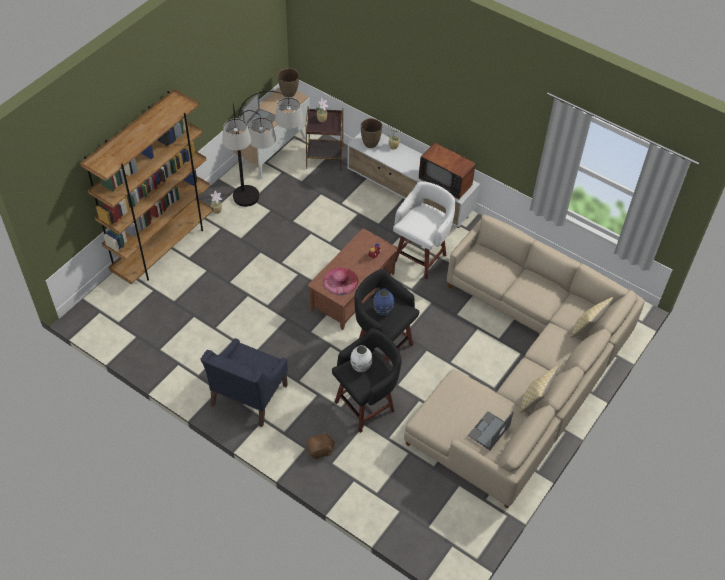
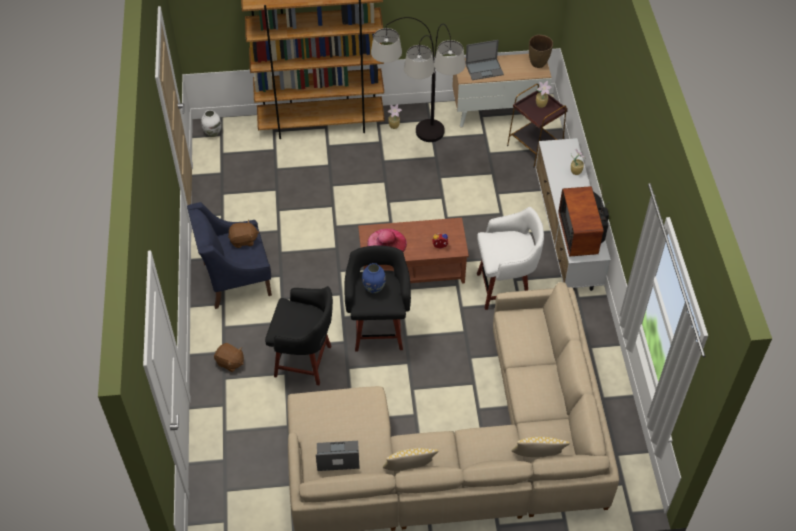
camera: 50 degrees right, 0 degrees up
(247, 357) = (243, 240): none -> brown plush toy
(361, 367) = (298, 314): white vase -> white vase (212, 133)
(370, 143) = (559, 154): brown vase -> none

